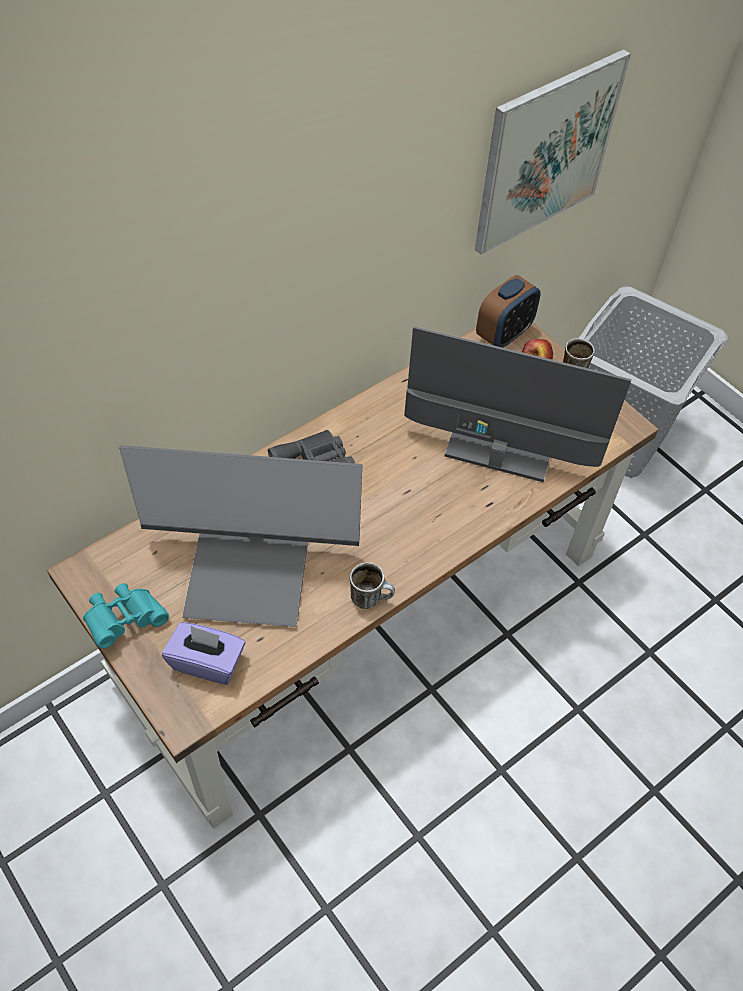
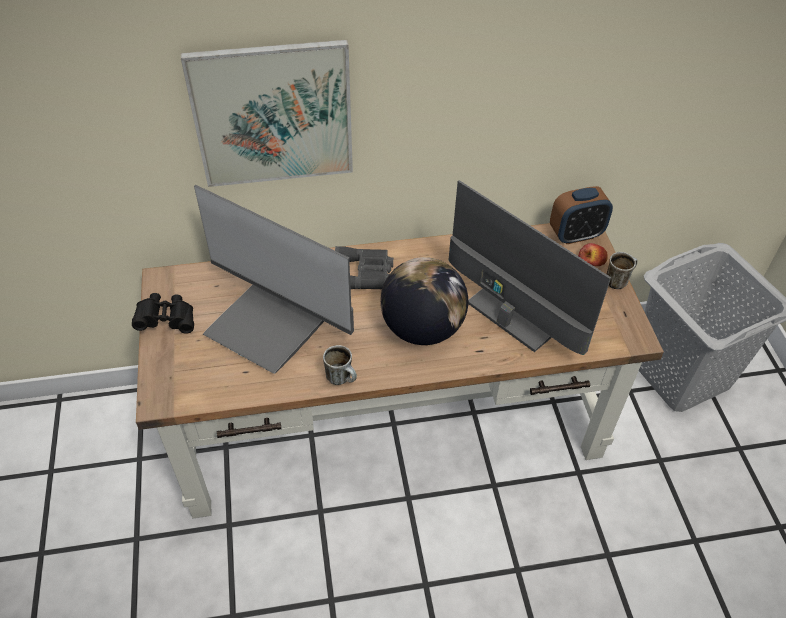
camera: 30 degrees right, 5 degrees down
(125, 620) = (167, 320): turquoise binoculars -> black binoculars
(207, 662) = (200, 371): purple tissue box -> none
(417, 504) = (422, 328): none -> globe
(546, 153) = (643, 86): picture -> picture (273, 114)

